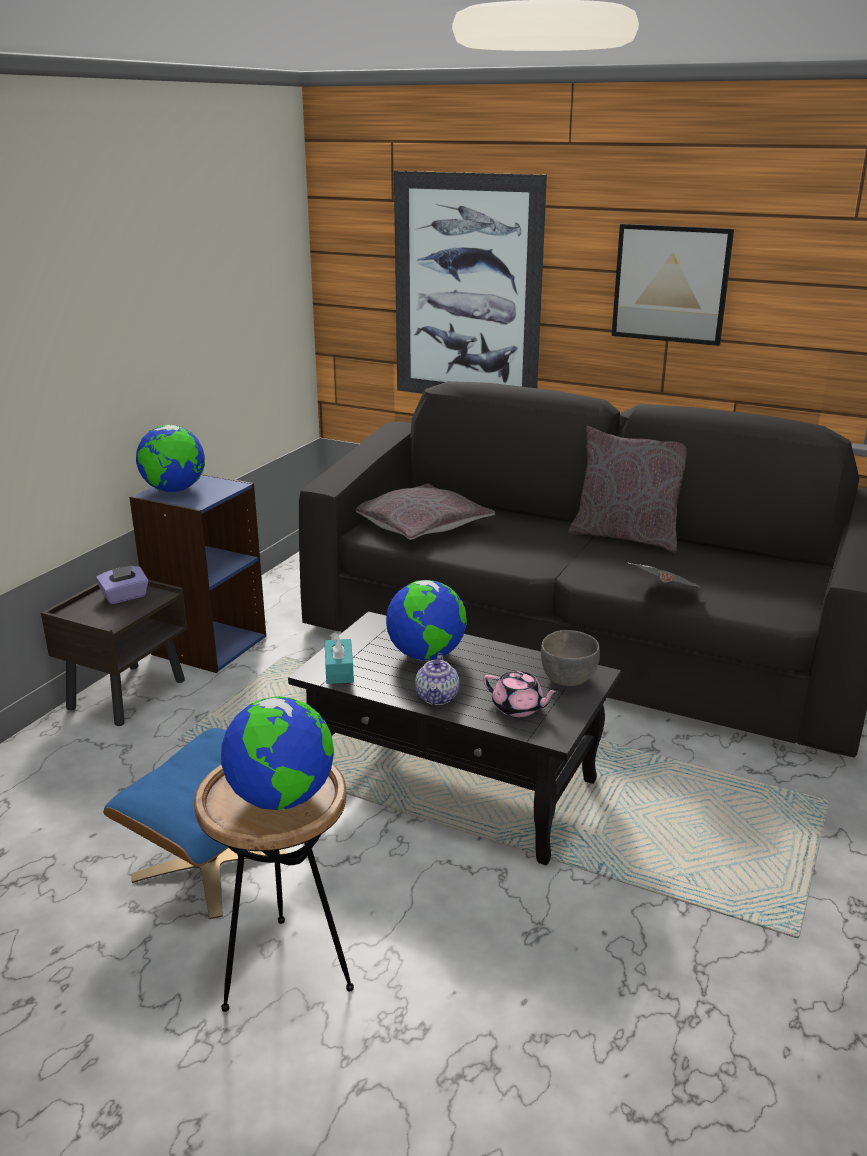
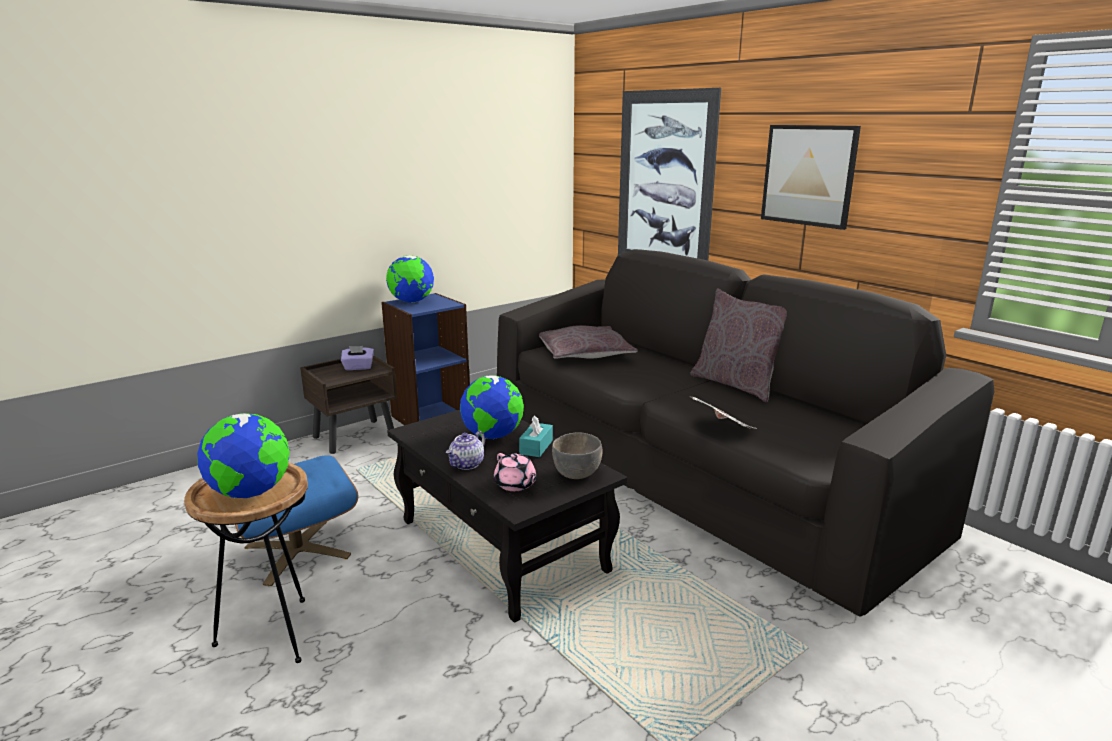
camera: 25 degrees right, 5 degrees down
(339, 670) = (423, 433): turquoise tissue box -> turquoise tissue box (536, 447)

